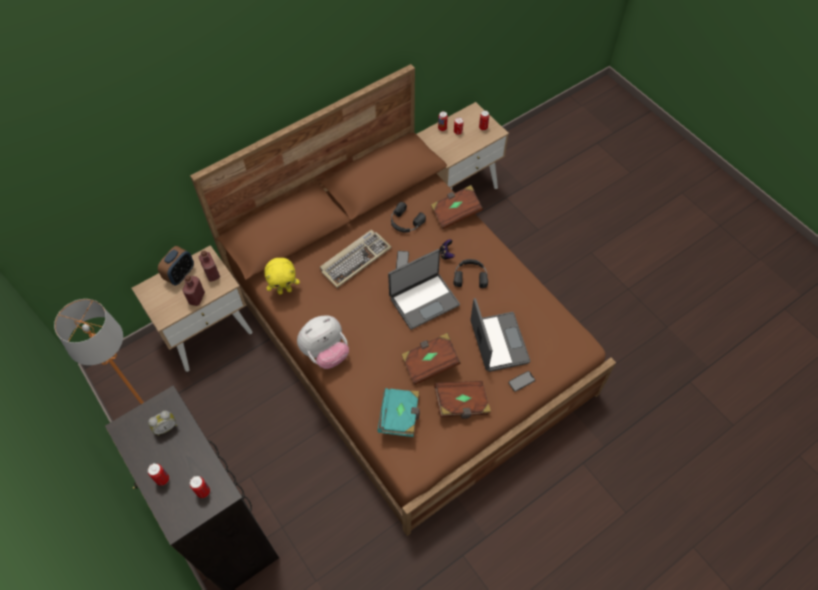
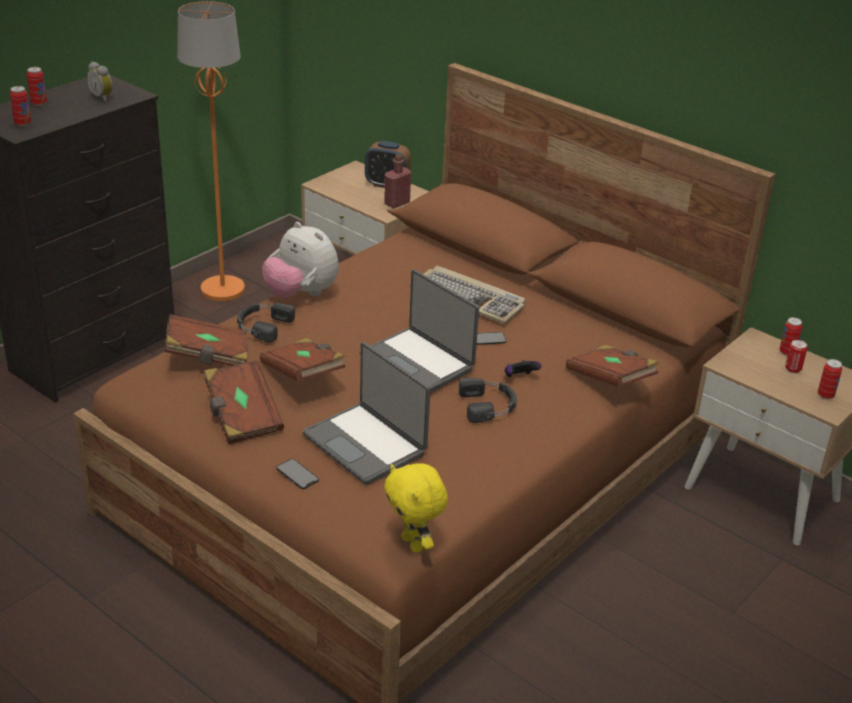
camera: 75 degrees right, 25 degrees down
(196, 298) = (356, 199): red bottle -> none
(284, 290) = (391, 252): yellow plush toy -> yellow plush toy (414, 544)
(400, 416) = (207, 357): turquoise book -> brown book
(405, 222) = (562, 334): black headphones -> black headphones (262, 325)
(498, 342) = (366, 444): laptop -> laptop turned 75 degrees clockwise

